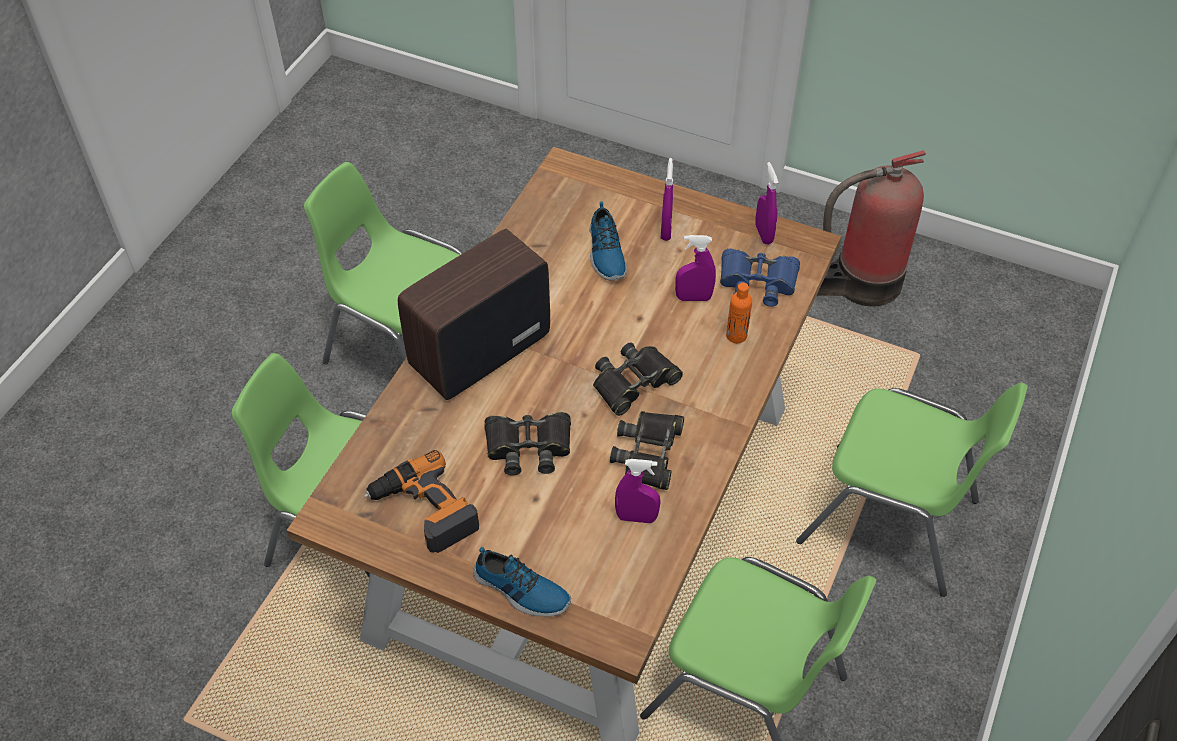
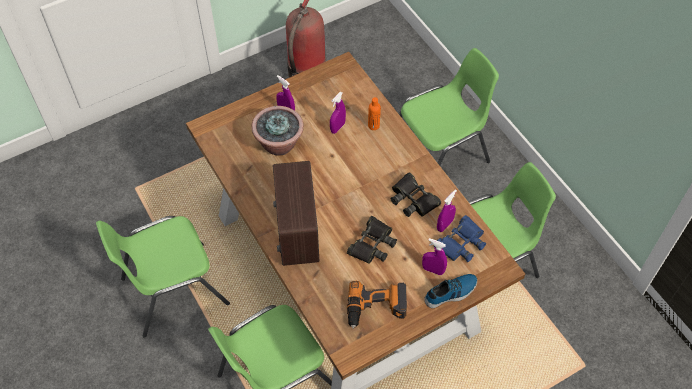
camera: 55 degrees left, 5 degrees up
(605, 253) = (279, 144): shoe -> potted plant
(633, 382) = (368, 180): black binoculars -> none
(757, 282) = (349, 98): blue binoculars -> blue binoculars (461, 243)
(763, 234) = (322, 77): purple spray bottle -> purple spray bottle (433, 270)

